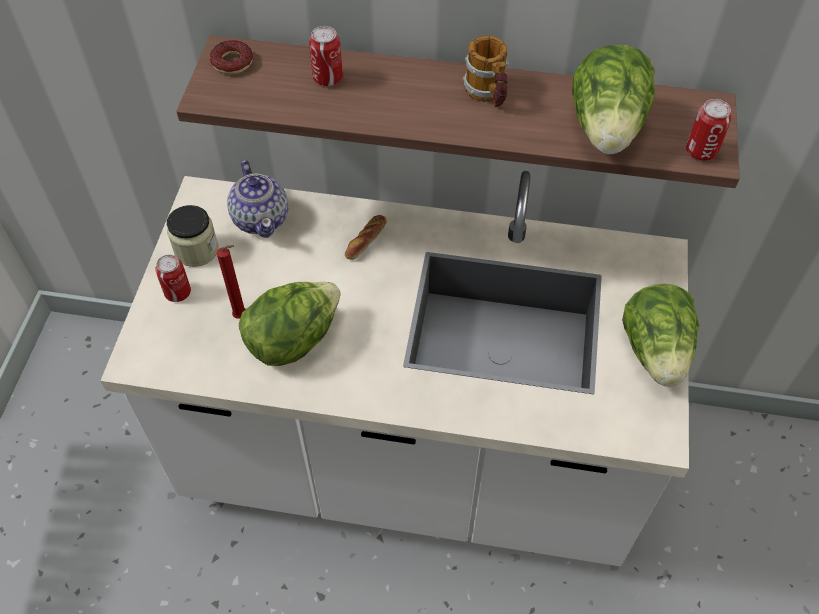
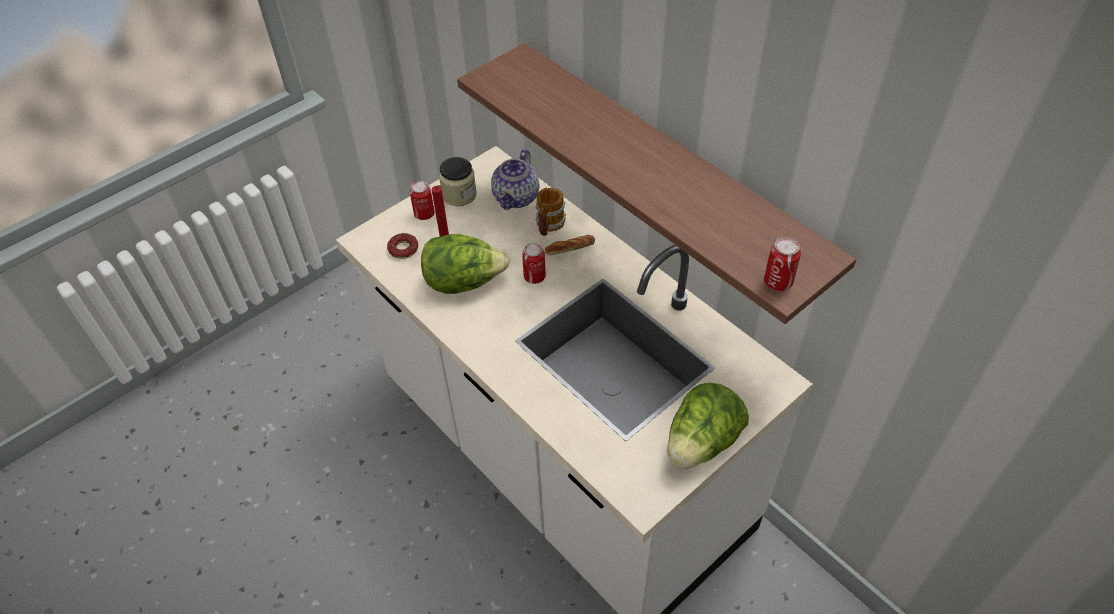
camera: 40 degrees right, 5 degrees down
(232, 62) = (519, 65): donut -> donut (403, 249)
(328, 78) = (567, 103): can -> can (534, 277)
(488, 94) = (663, 164): mug -> mug (548, 226)
(607, 129) = (722, 230): lettuce -> none

